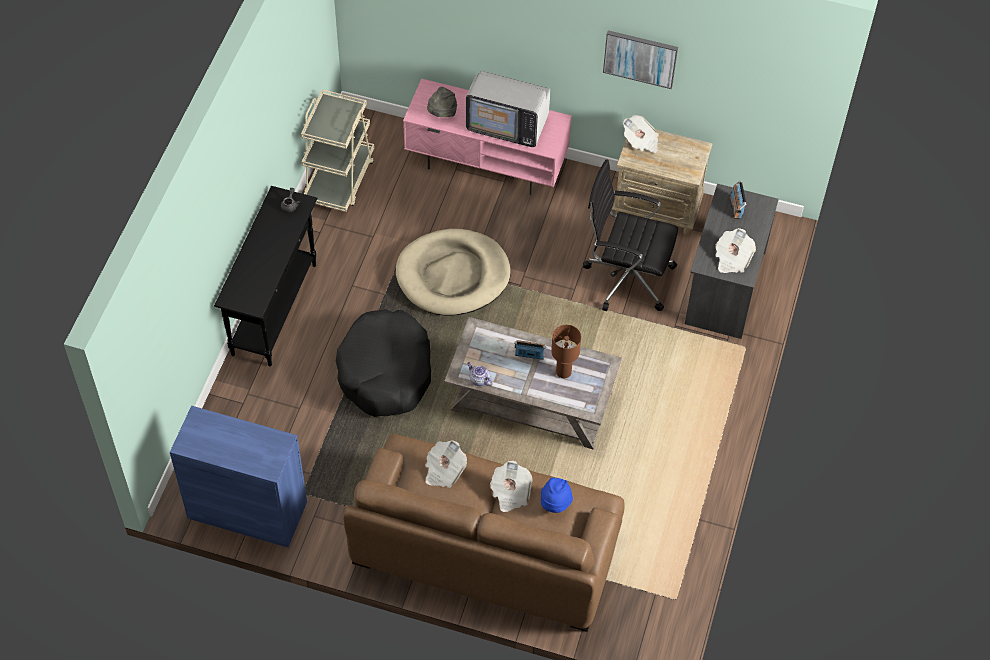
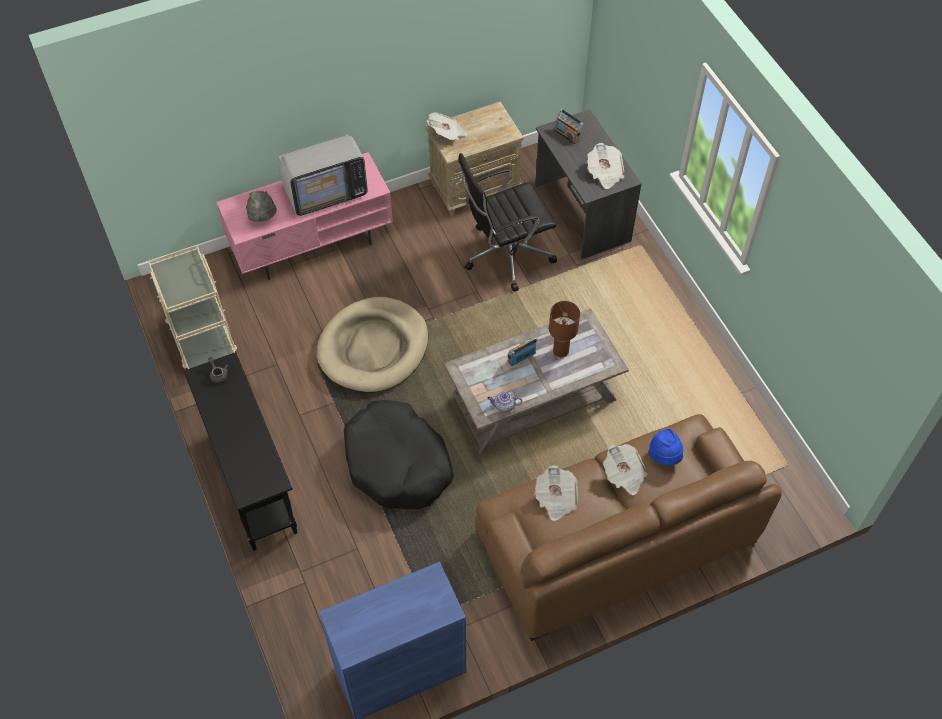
camera: 40 degrees left, 0 degrees up
(640, 58) = (421, 53): picture -> none

